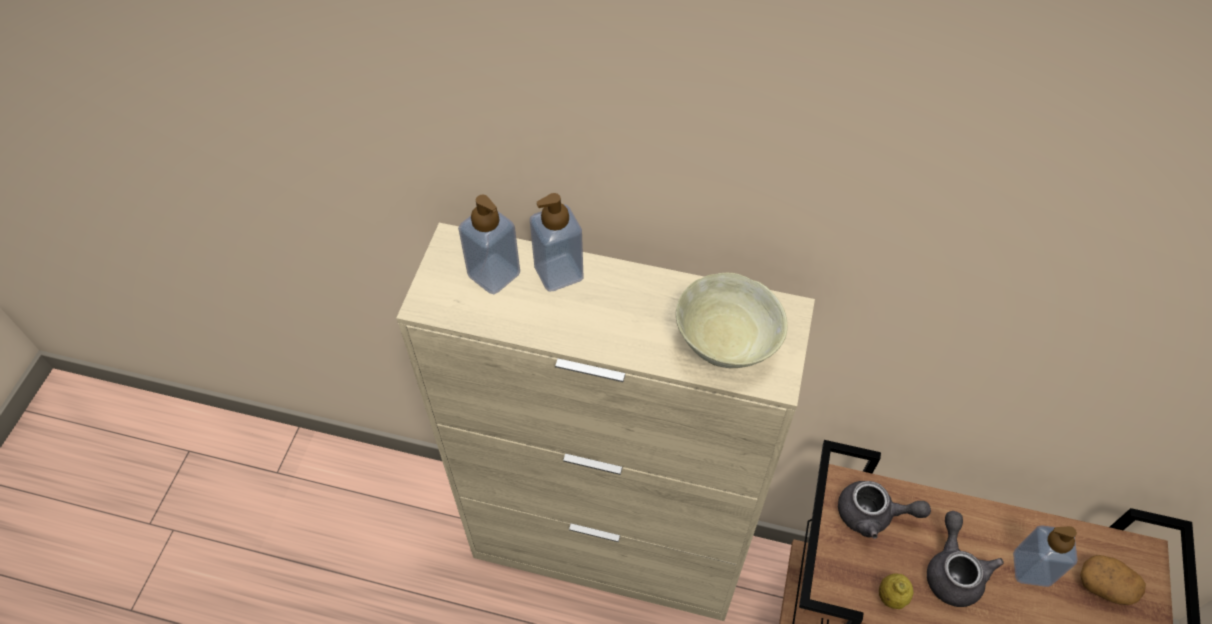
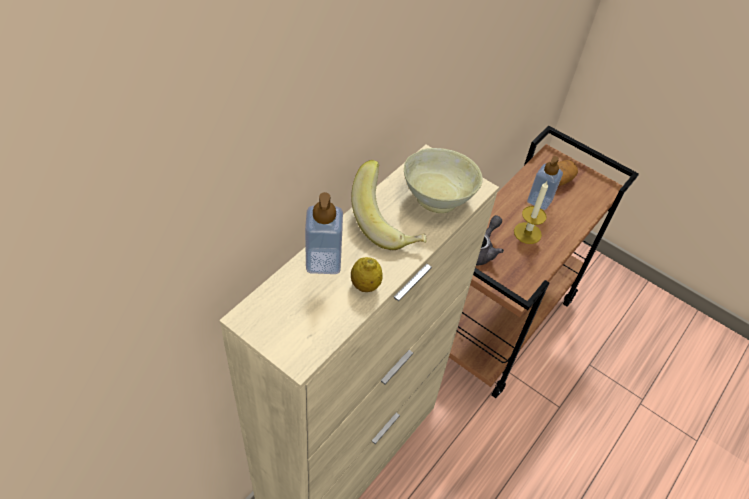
camera: 70 degrees left, 5 degrees down
(494, 274) = (299, 302): soap dispenser -> none
(652, 309) = (388, 223): none -> banana
(891, 597) = (531, 268): lemon -> lemon (365, 285)
(953, 571) = (527, 233): grey teapot -> candle

